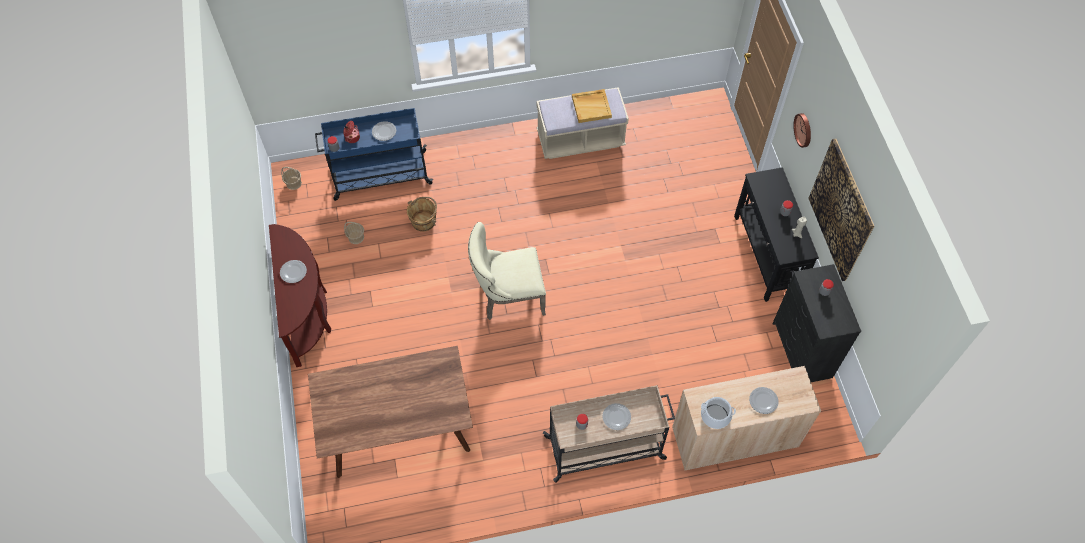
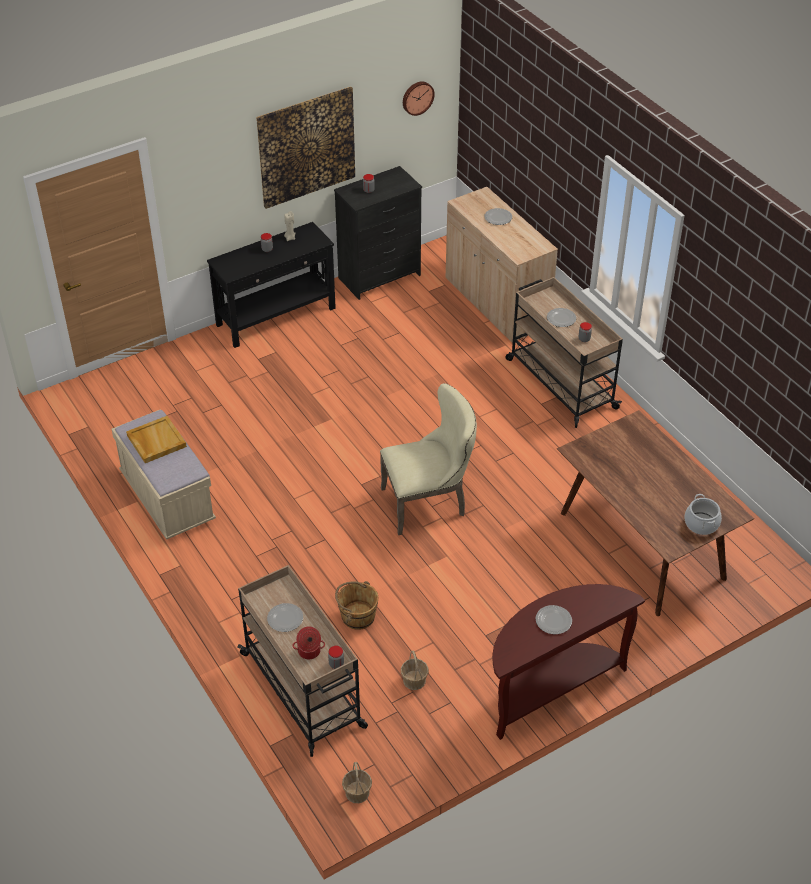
camera: 110 degrees left, 15 degrees down
(379, 175) = (303, 691): blue cart -> beige cart
(508, 297) = (429, 502): beige chair -> beige chair turned 75 degrees counterclockwise
(715, 416) = (531, 241): cooking pot -> cooking pot (701, 523)
(804, 130) = (208, 186): wall clock -> wall clock (417, 97)

